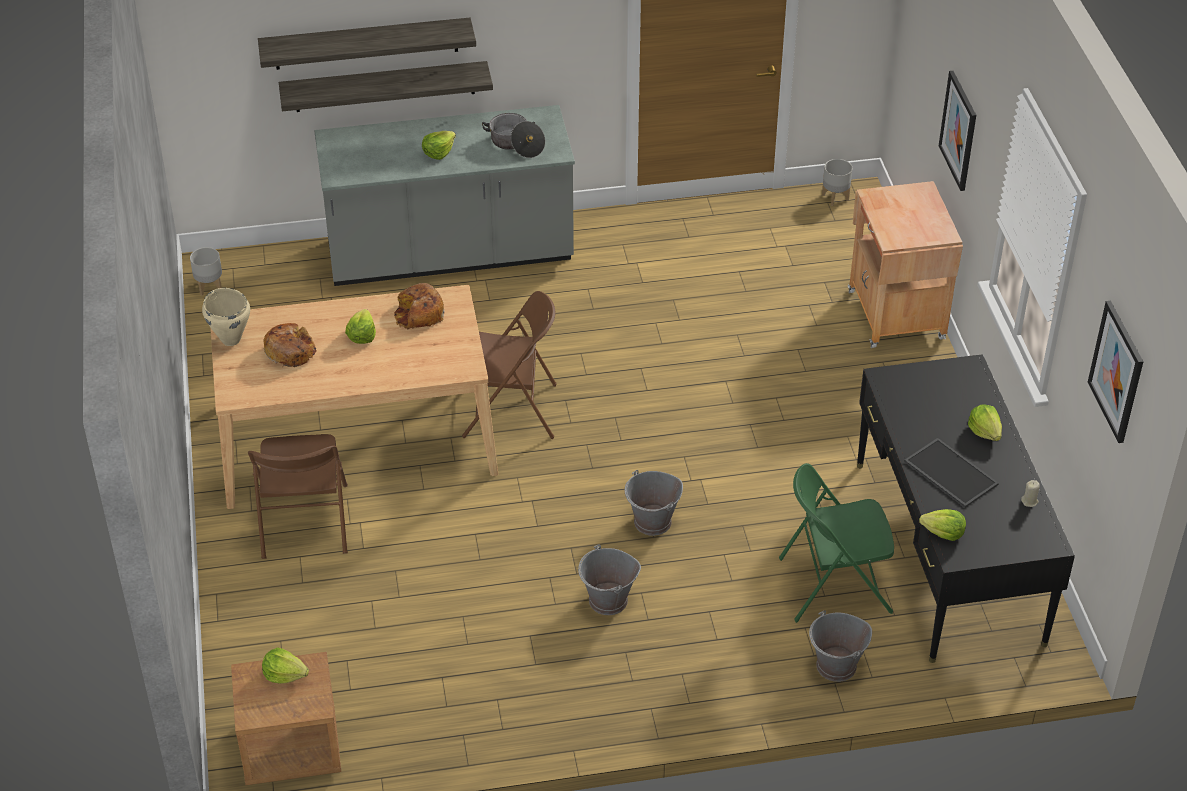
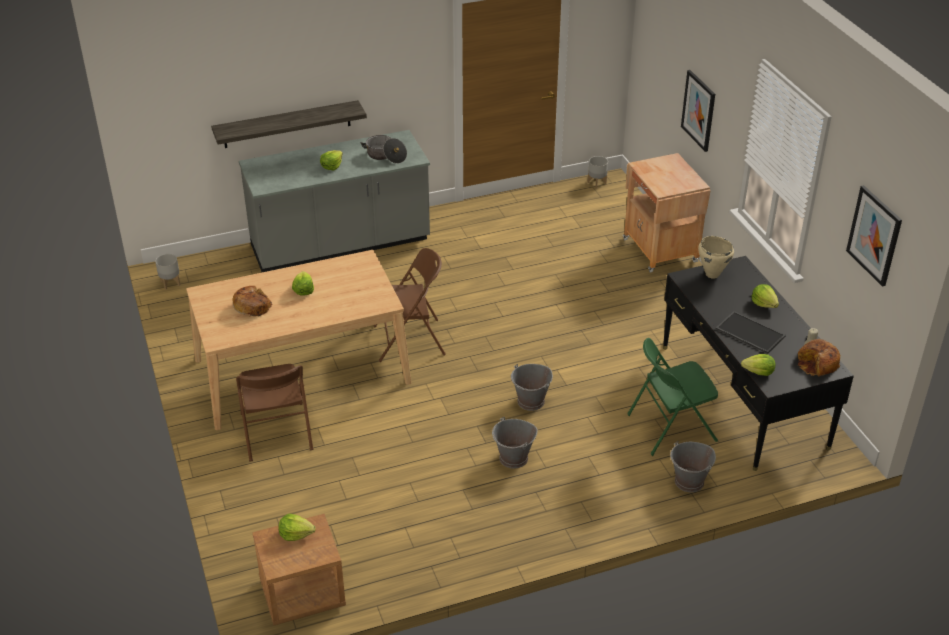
camera: 10 degrees left, 5 degrees down
(231, 339) = (206, 303): beige cooking pot -> beige cooking pot (712, 274)
(366, 43) = (273, 92): shelf -> none
(418, 314) = (342, 272): bread -> bread (817, 364)

